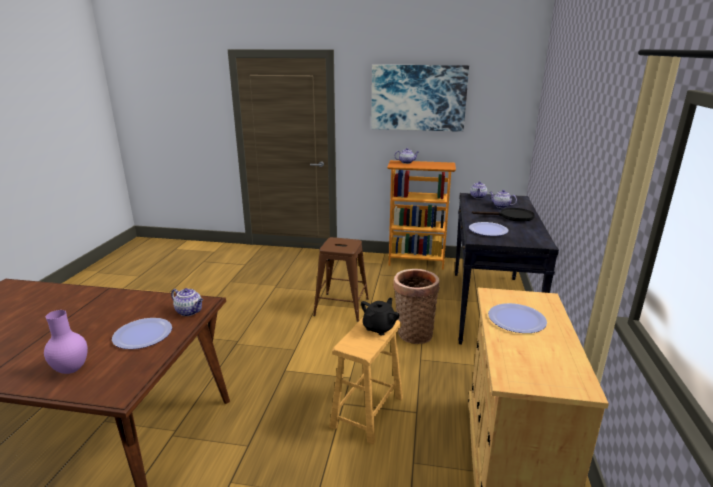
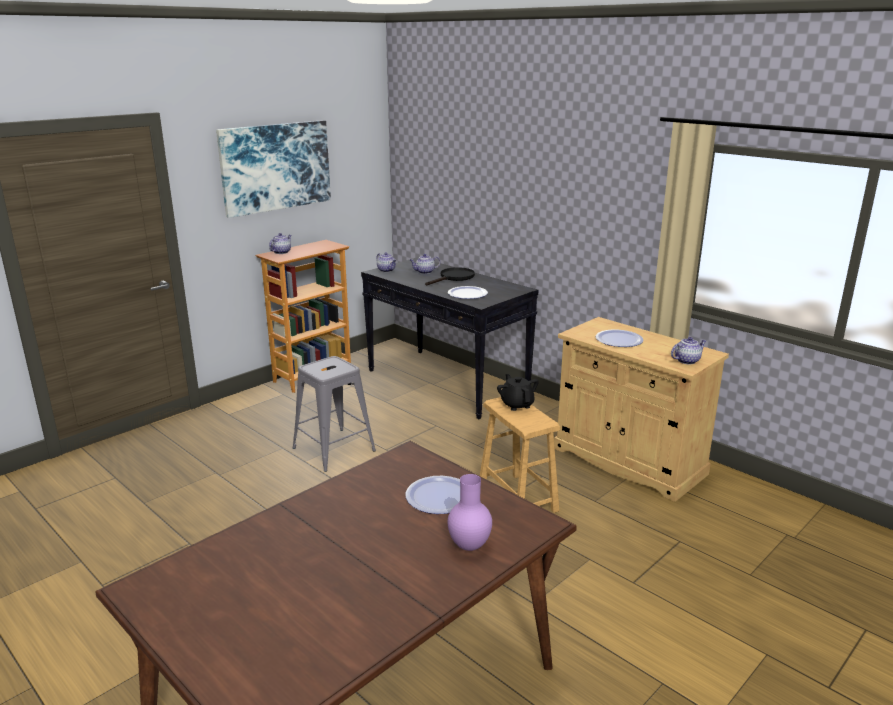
camera: 55 degrees left, 0 degrees up
(190, 311) = (420, 463): teapot -> teapot (687, 360)
(341, 307) = (333, 450): brown stool -> grey stool
(413, 333) = (434, 431): basket -> none

